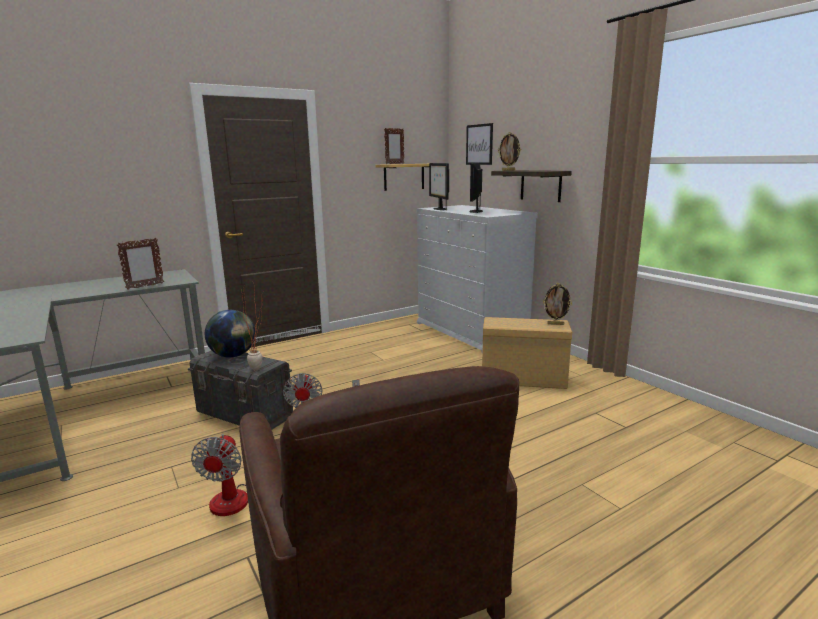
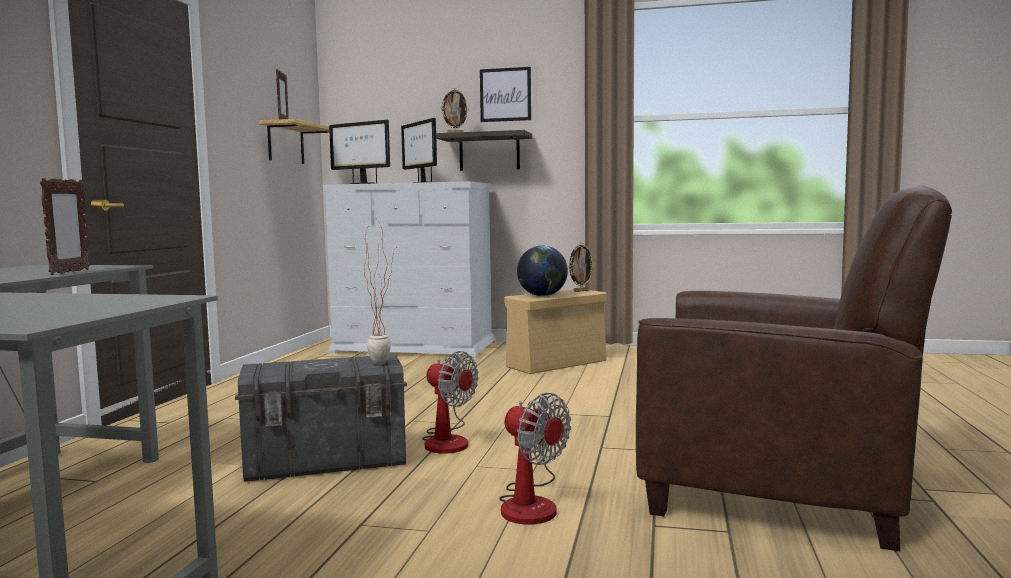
camera: 45 degrees left, 10 degrees down
(233, 355) = (299, 364): globe -> globe (542, 295)
(479, 144) = (382, 107): picture -> picture (505, 94)

